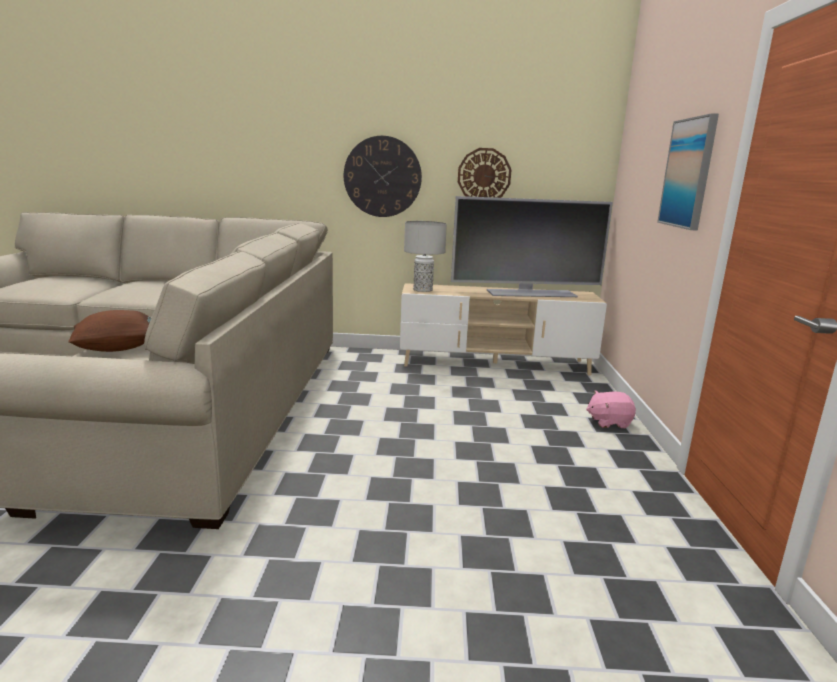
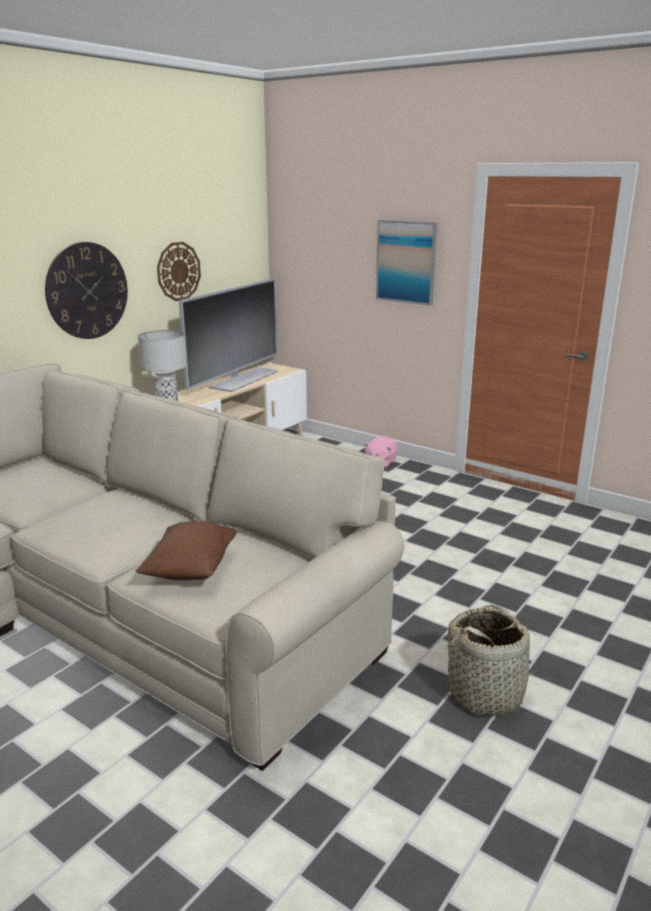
camera: 55 degrees left, 5 degrees up
(167, 622) = (486, 693): none -> basket

